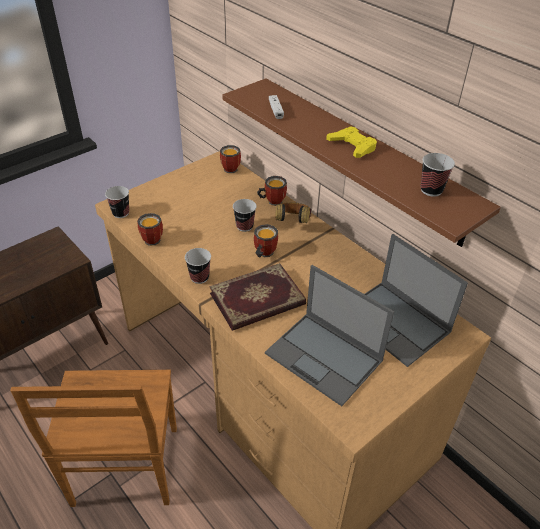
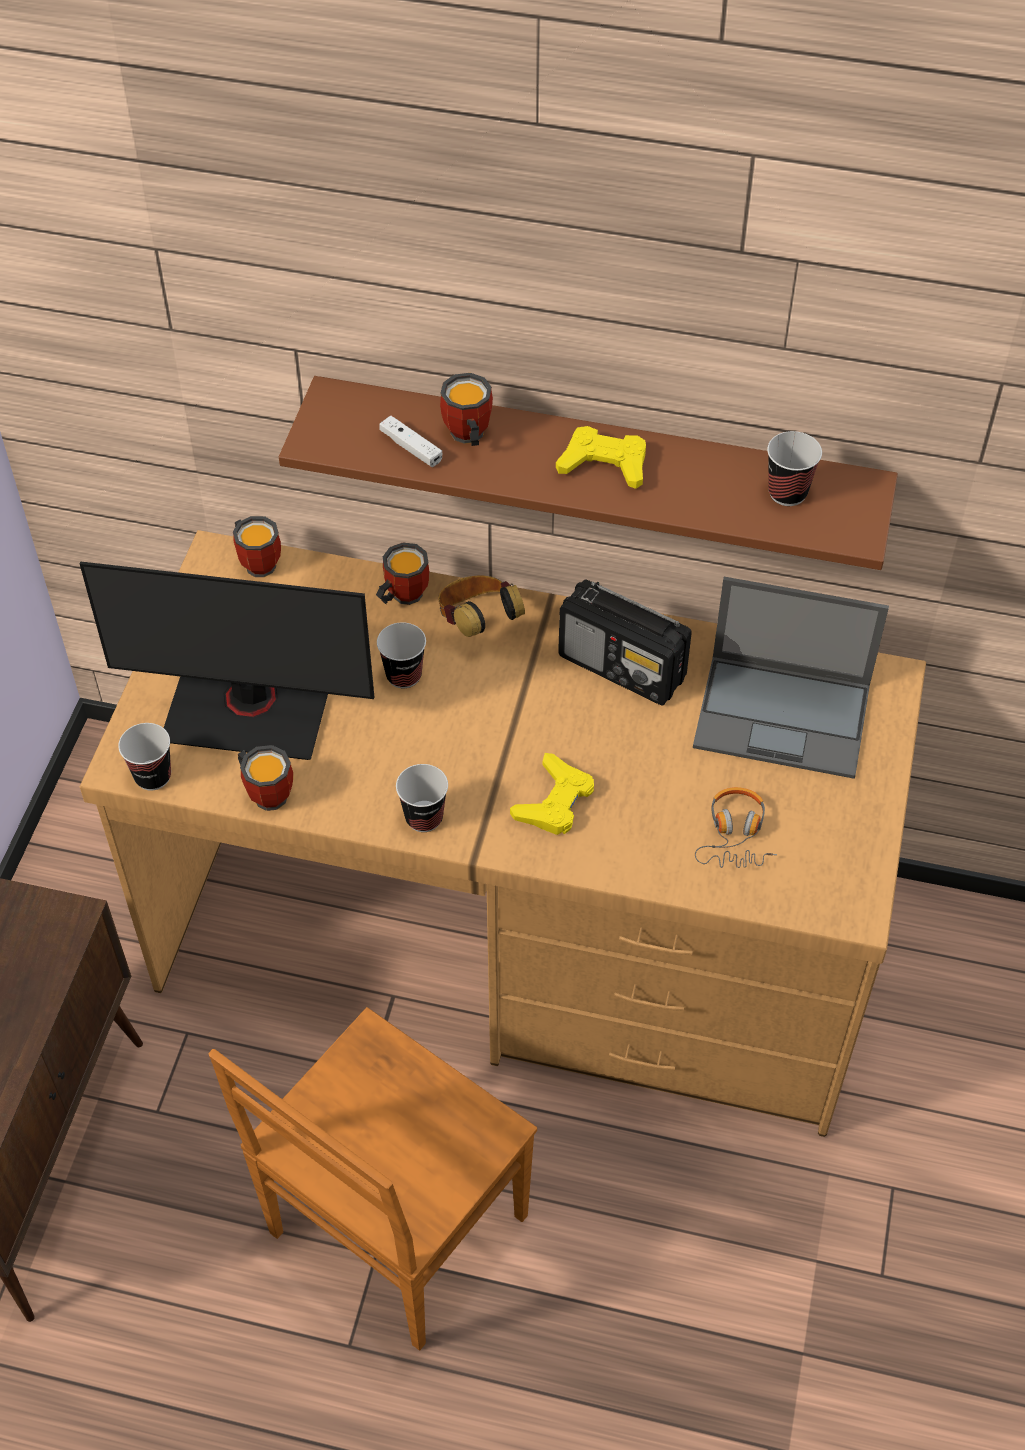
camera: 35 degrees left, 10 degrees up
(125, 469) = (393, 1230): brown chair -> brown chair turned 75 degrees clockwise
(176, 209) = (248, 710): none -> monitor
(258, 300) = (554, 801): book -> yellow game controller
(263, 253) = (484, 711): mug -> mug (466, 437)
(325, 357) = (734, 835): laptop -> headphones
(337, 267) = (623, 668): none -> radio

